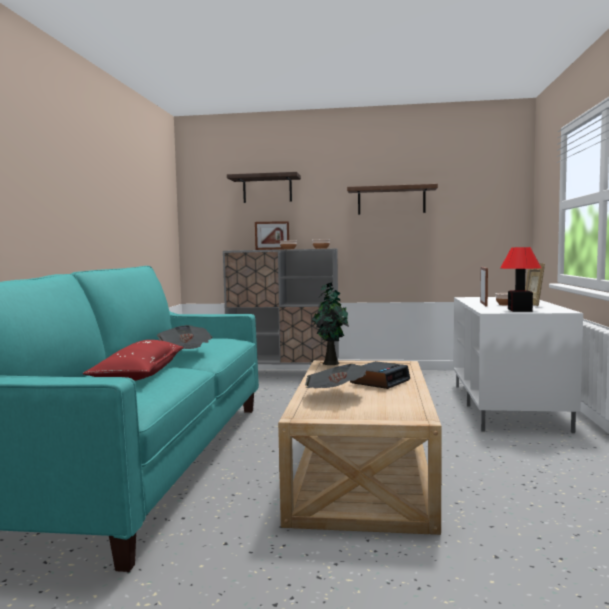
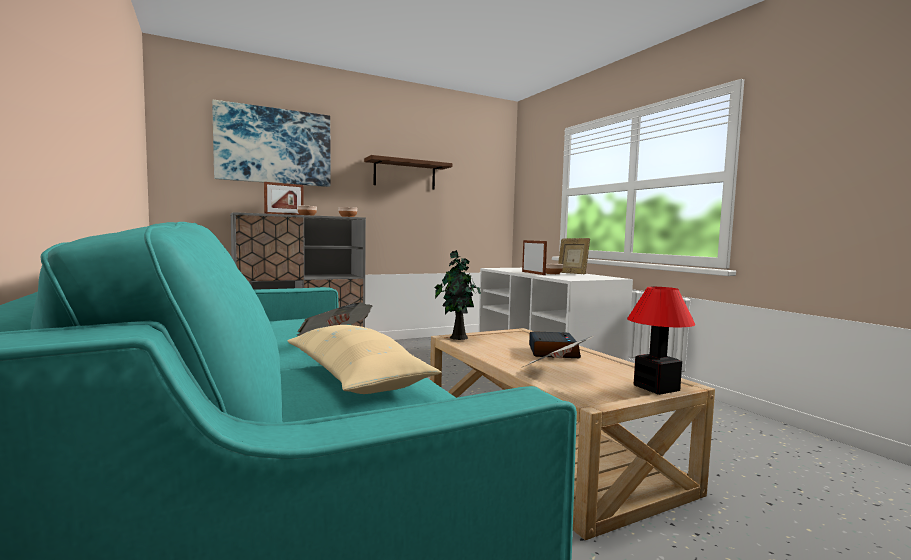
camera: 35 degrees left, 0 degrees up
(139, 374) = (354, 377): red pillow -> beige pillow
(267, 189) = (274, 146): shelf -> picture
(519, 310) = (585, 278): table lamp -> table lamp (655, 387)

